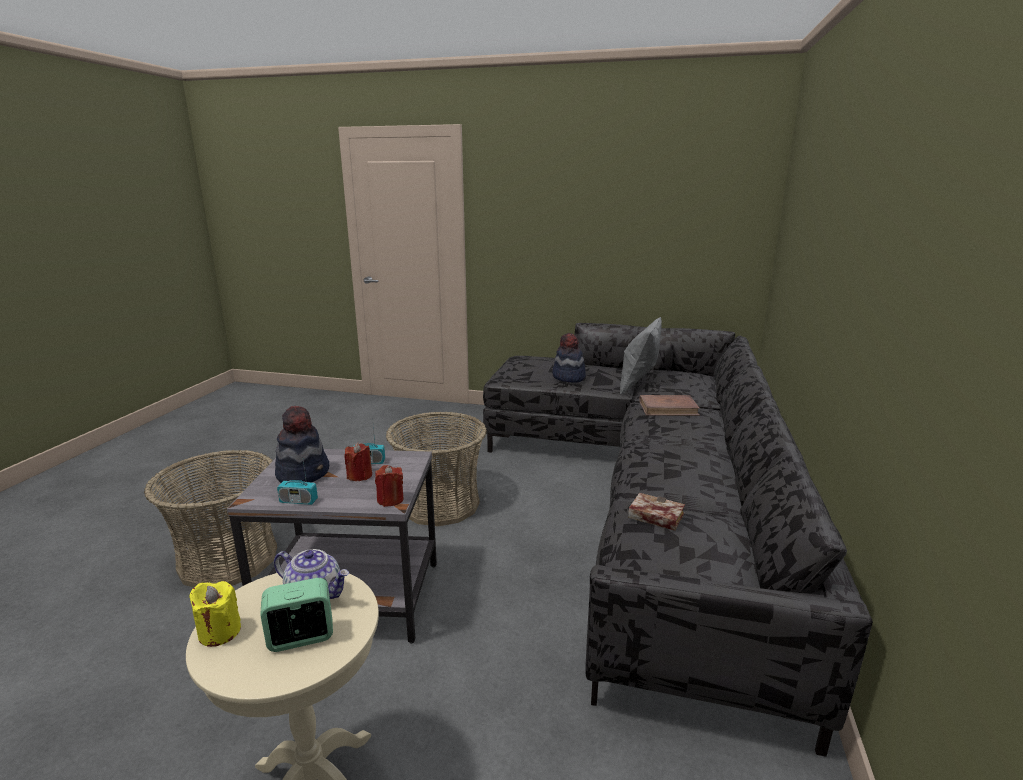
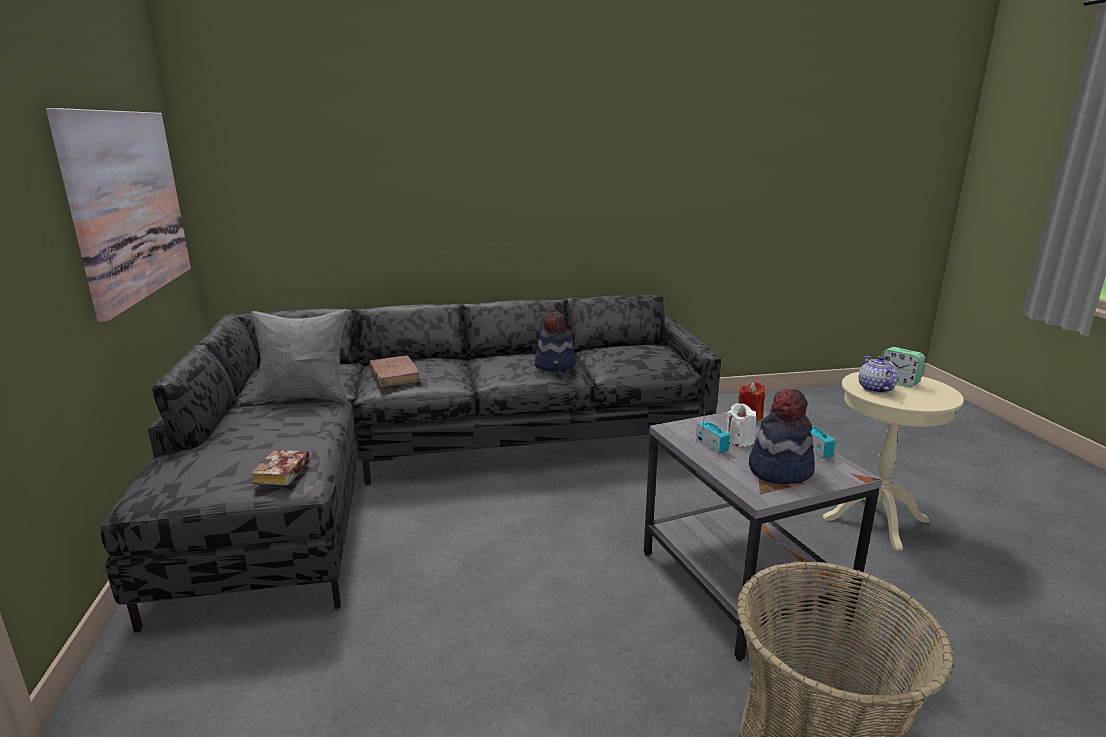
camera: 115 degrees left, 0 degrees up
(219, 632) = (940, 400): yellow candle -> none
(360, 476) = (739, 441): red candle -> white candle
(440, 504) = (527, 597): basket -> none
(568, 377) = (299, 430): hat -> hat (555, 365)
(653, 516) = (622, 360): book -> book (282, 474)
(661, 231) = (128, 205): none -> picture

